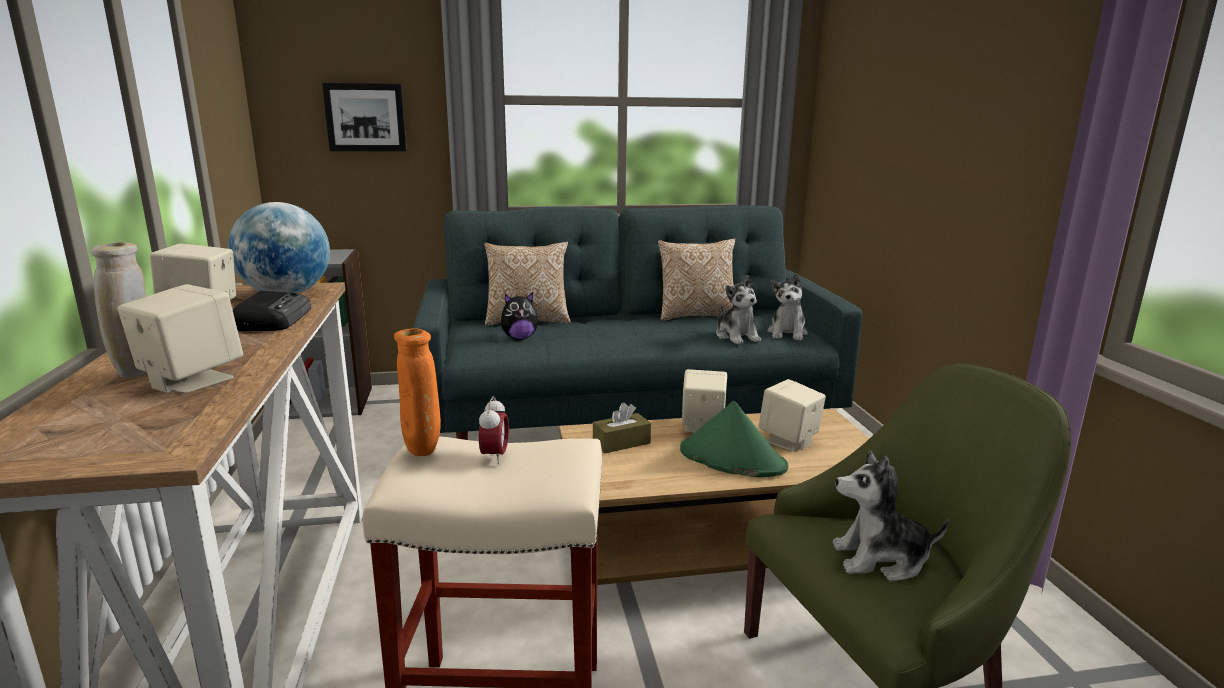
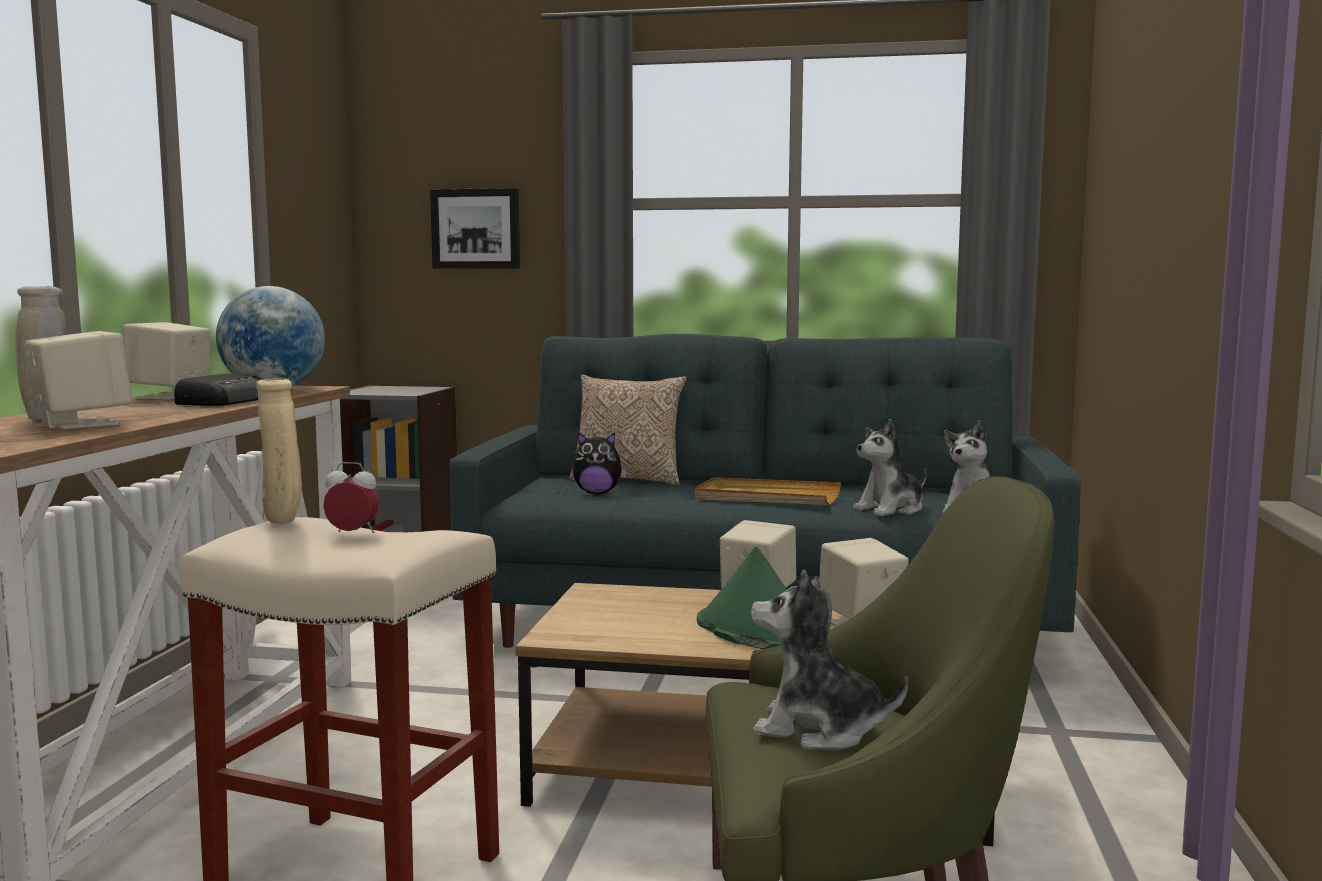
camera: 20 degrees right, 10 degrees down
(423, 451) = (283, 521): orange vase -> beige vase
(494, 457) = (353, 534): alarm clock -> alarm clock turned 105 degrees counterclockwise
(621, 443) = (631, 604): brown tissue box -> none
(647, 332) = (767, 497): none -> beige tray
(696, 315) = (863, 487): pillow -> none
(736, 336) = (891, 509): plush toy -> plush toy turned 60 degrees clockwise

